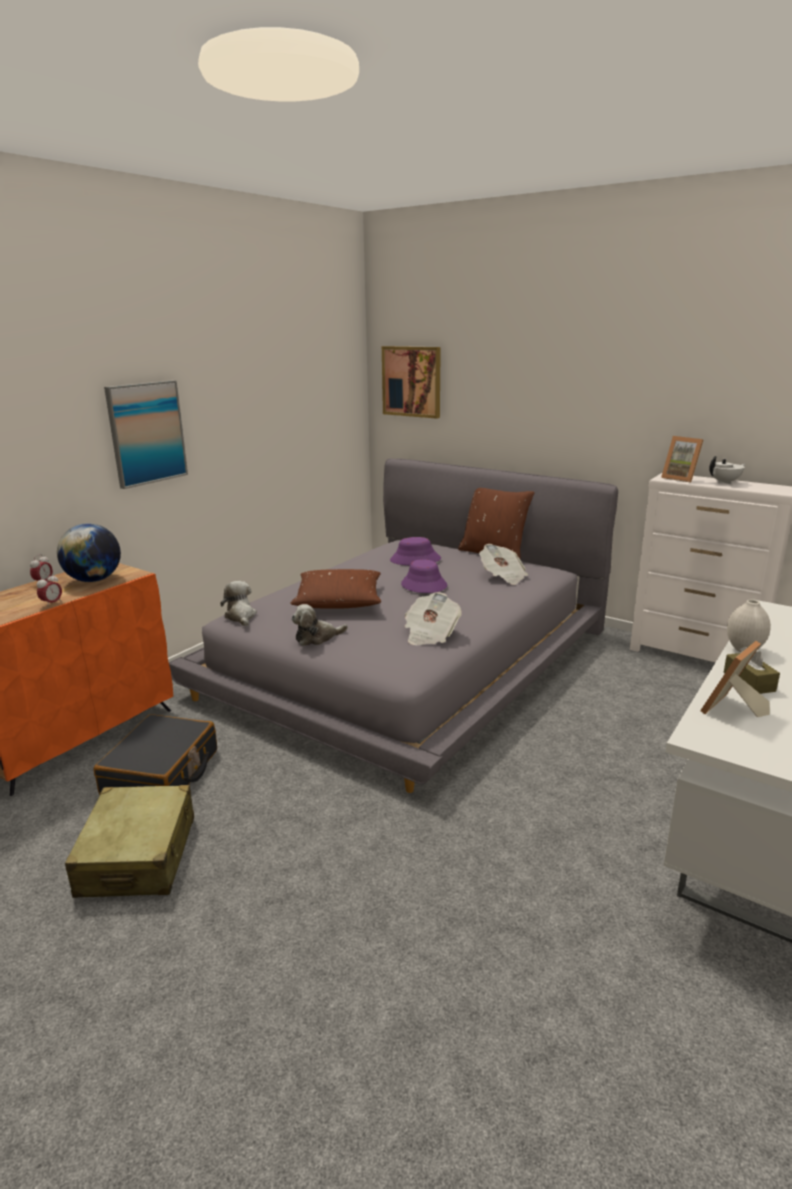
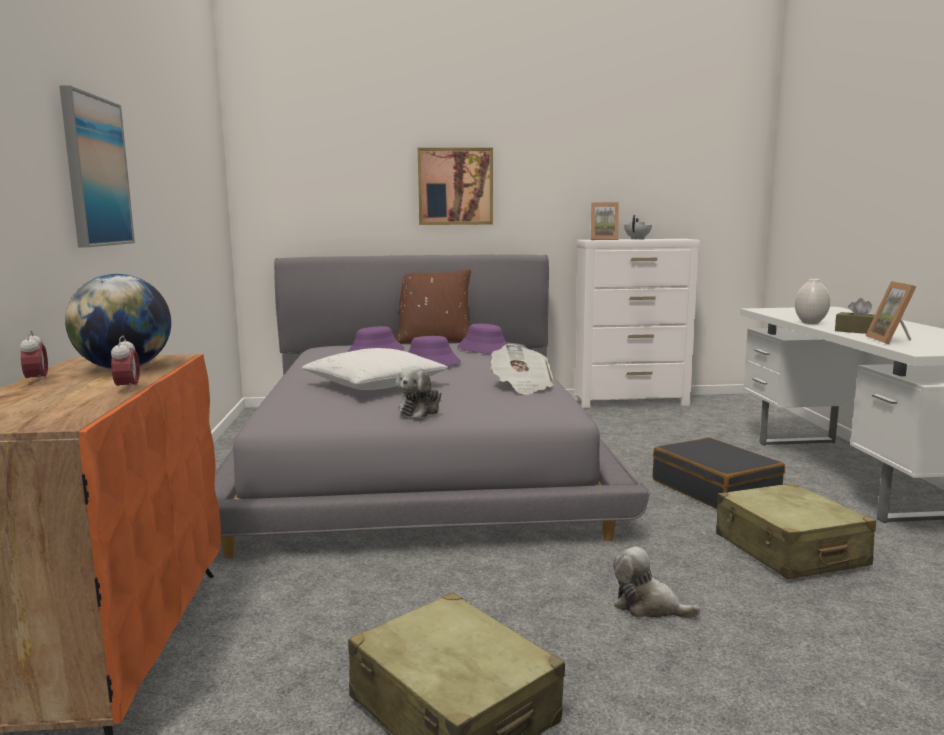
camera: 40 degrees left, 10 degrees down
(162, 773) = (323, 631): black suitcase -> black suitcase (715, 489)
(241, 616) = (284, 417): plush toy -> plush toy (648, 606)
(339, 601) = (374, 385): brown pillow -> white pillow
(411, 381) = (292, 170): picture -> picture (455, 186)
(503, 576) = (484, 349): newspaper -> purple hat
(526, 872) = (789, 550): none -> beige suitcase

